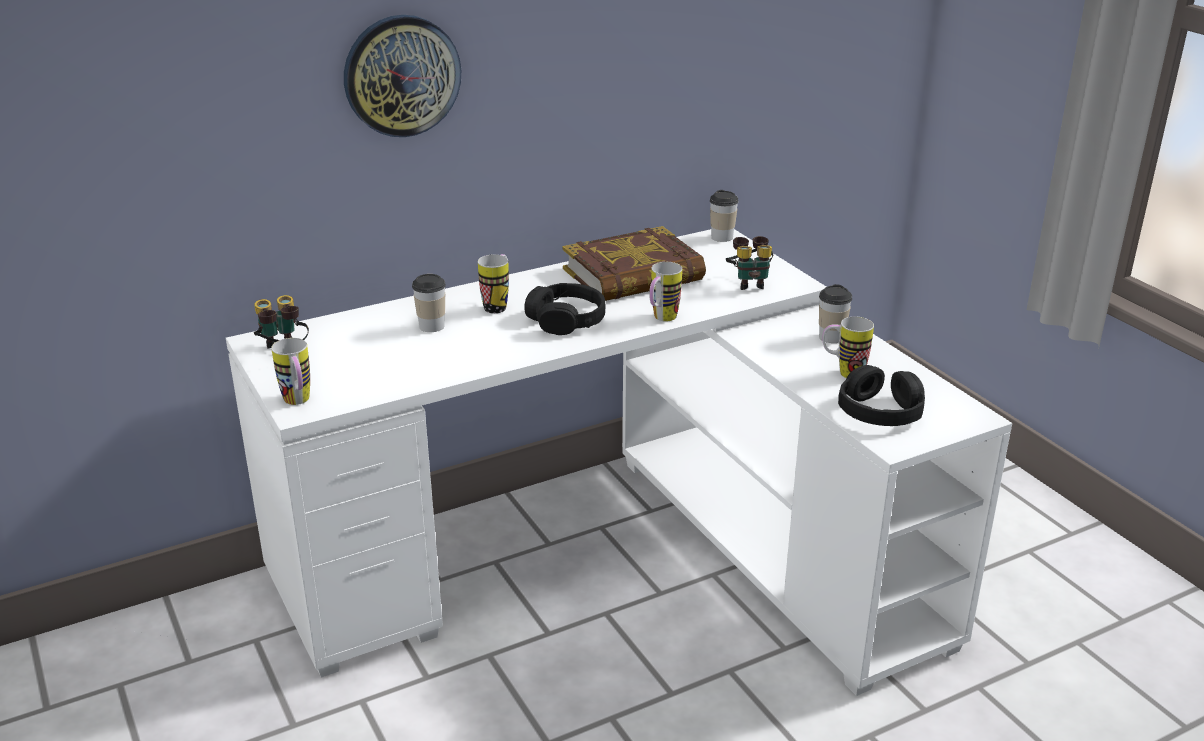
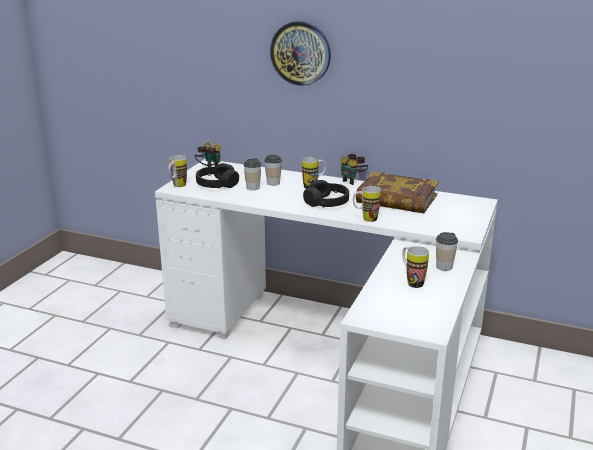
camera: 50 degrees right, 5 degrees down
(722, 237) = (480, 202): cup -> cup (253, 187)
(749, 283) = (443, 224): binoculars -> binoculars (353, 181)
(880, 411) = (389, 303): black headphones -> black headphones (217, 184)

